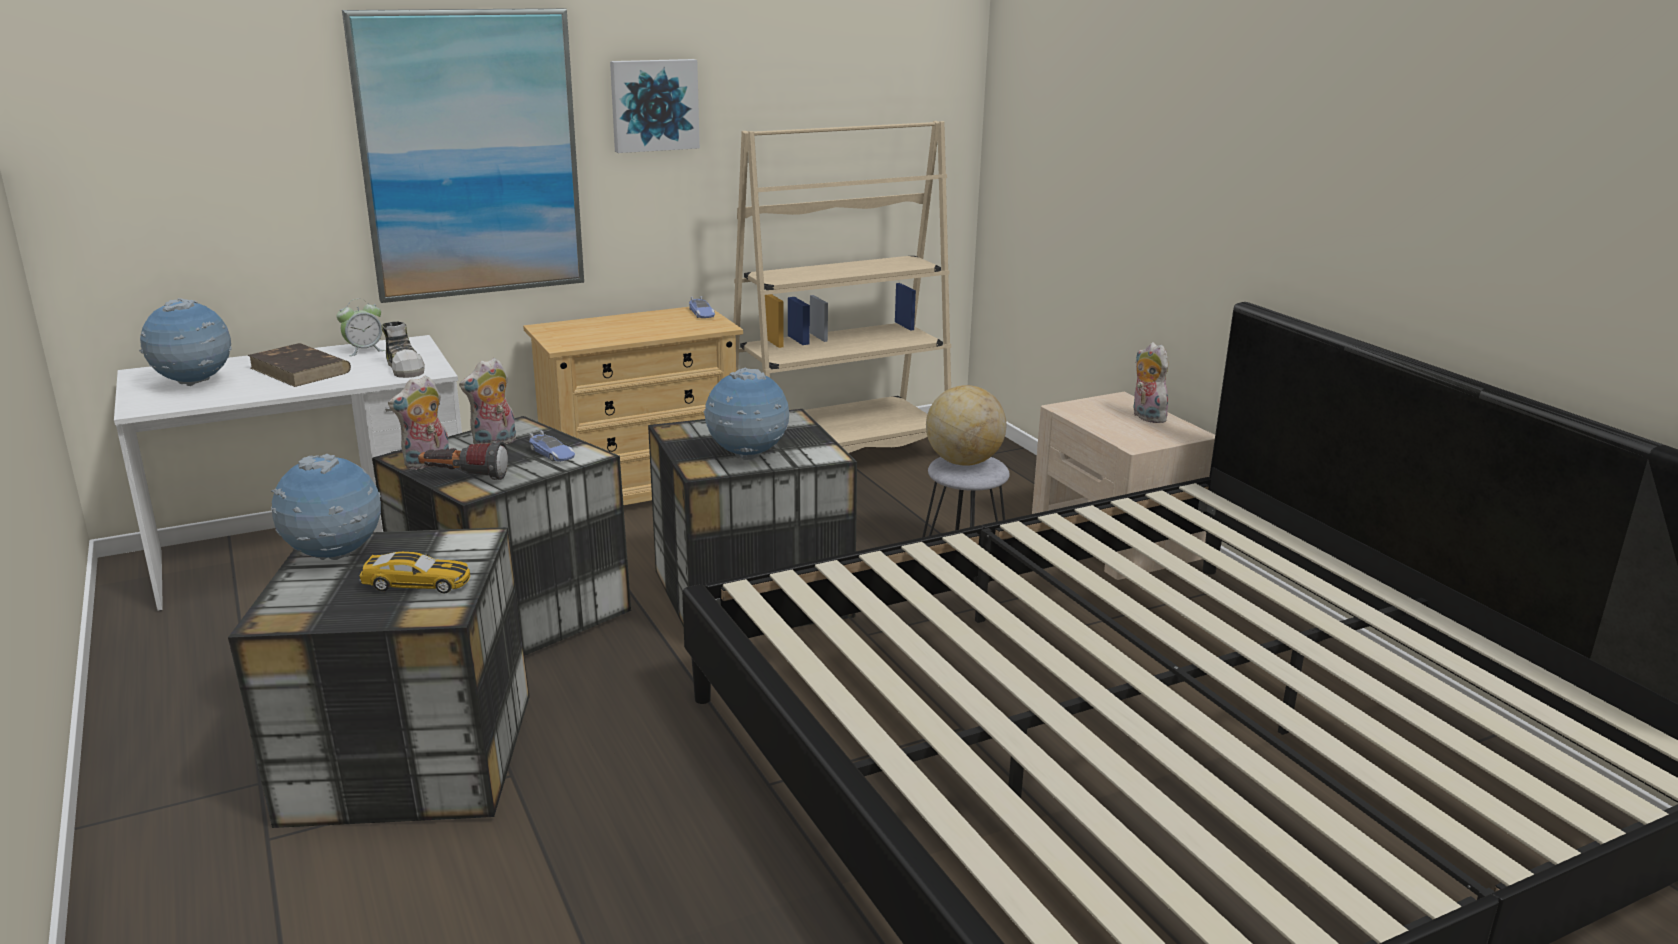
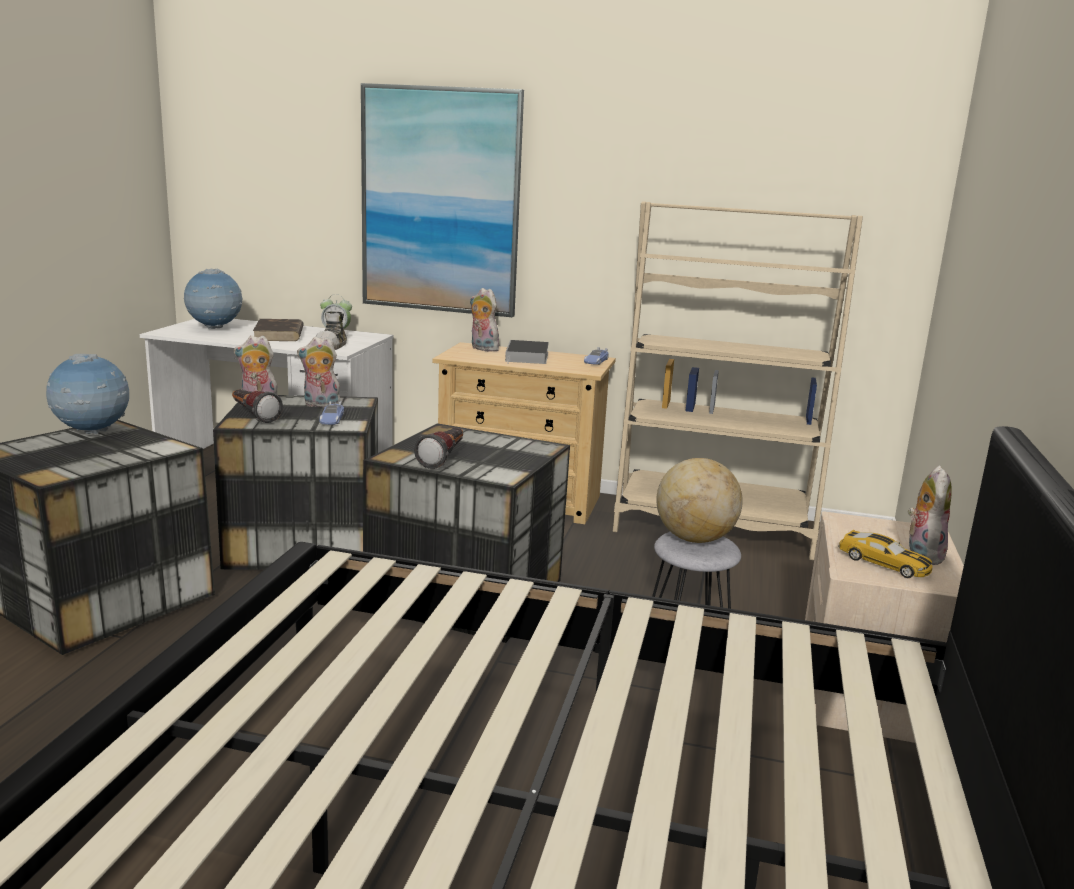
camera: 40 degrees right, 5 degrees down
(417, 583) = (83, 458): toy car -> toy car (884, 563)
(567, 327) = (482, 349): none -> plush toy
(632, 325) = (527, 357): none -> book
(654, 105) = (591, 177): picture -> none
(747, 456) = (444, 459): globe -> flashlight

